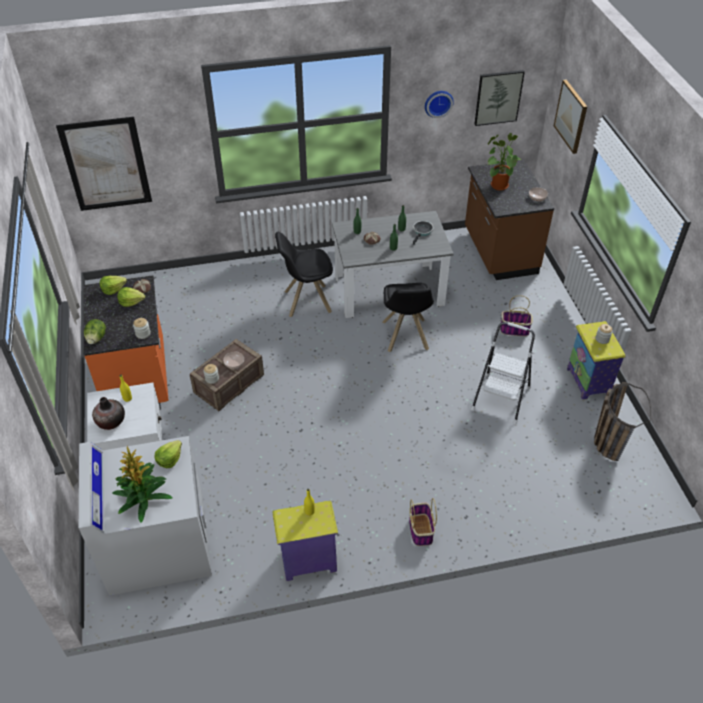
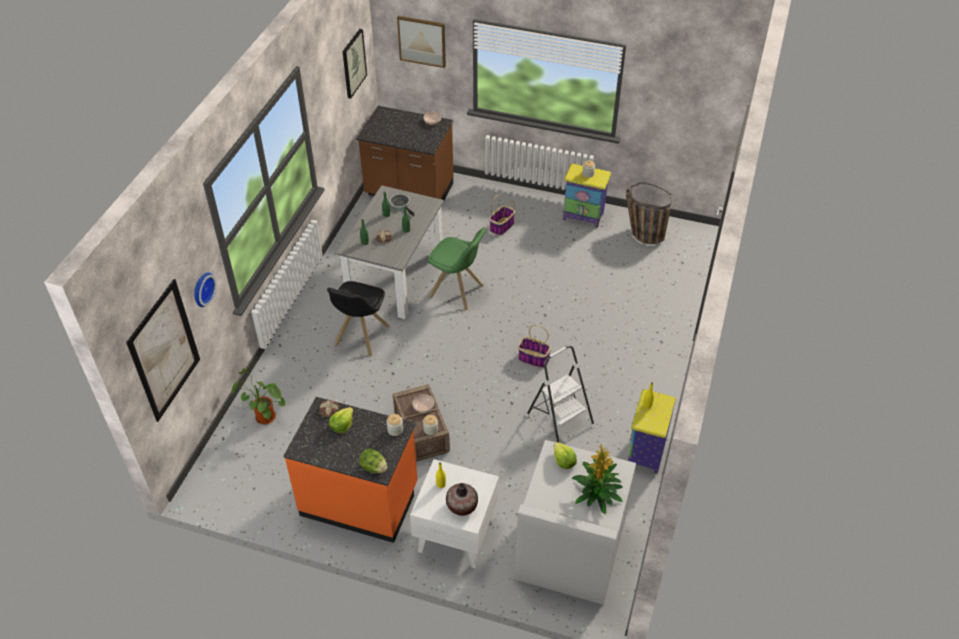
camera: 60 degrees left, 0 degrees up
(113, 289) = (311, 433): lettuce -> none
(405, 335) = (457, 291): black chair -> green chair
(420, 529) = (657, 372): basket -> basket (533, 358)
(438, 103) = (328, 95): wall clock -> wall clock (202, 289)
(498, 184) = (396, 133): potted plant -> potted plant (263, 417)
(501, 396) = (563, 267): white step ladder -> white step ladder (559, 419)

